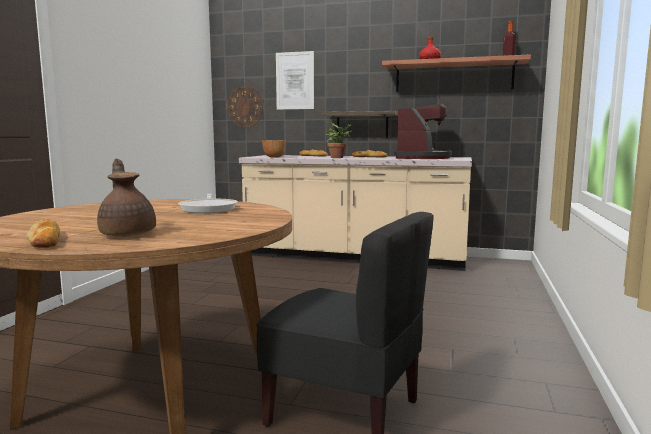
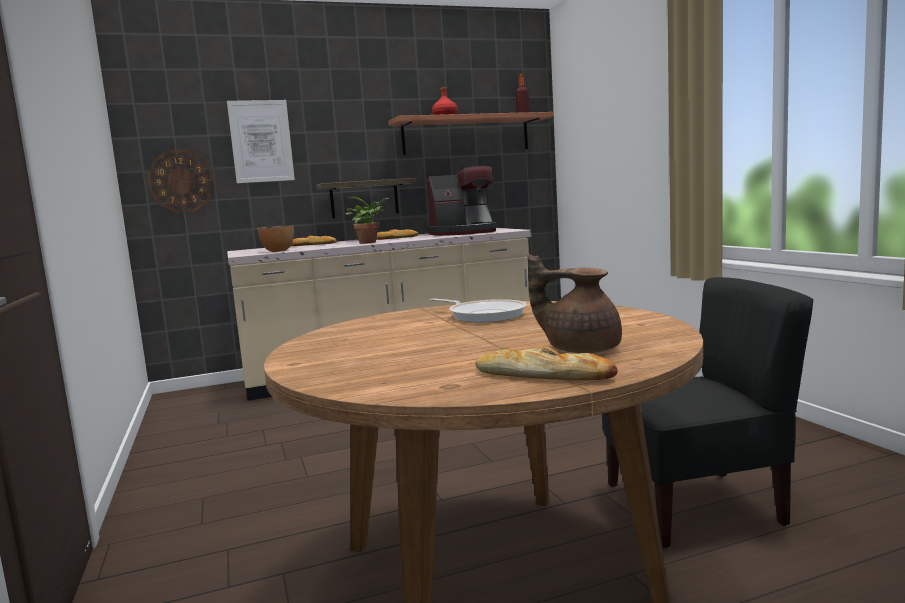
camera: 35 degrees left, 0 degrees up
(422, 158) = (464, 233): coffee machine -> coffee machine turned 90 degrees clockwise

